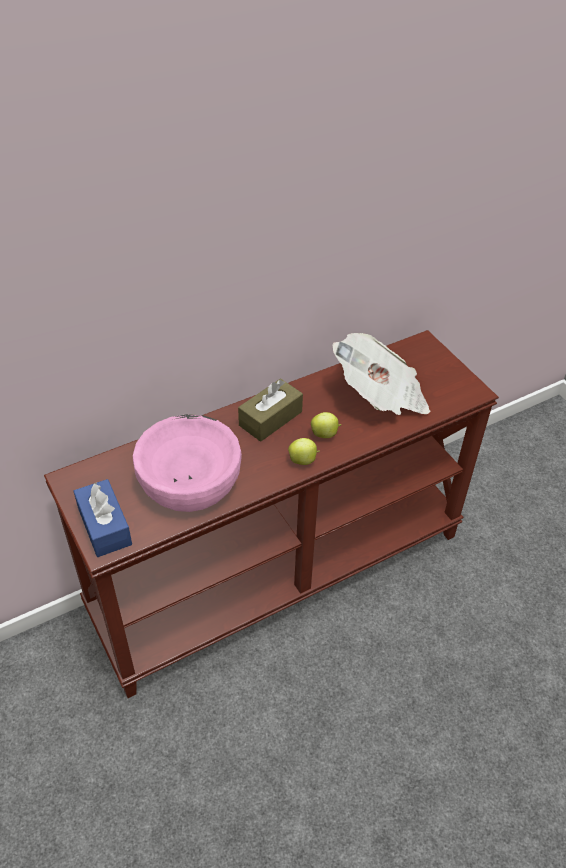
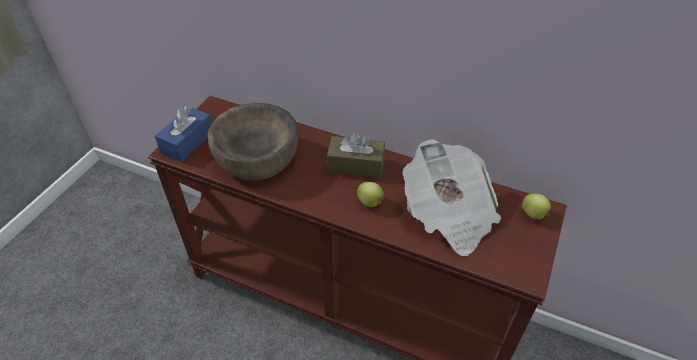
camera: 55 degrees right, 0 degrees up
(189, 482) = (257, 158): pink bowl -> brown bowl
(303, 460) = (331, 204): apple -> apple (534, 215)

